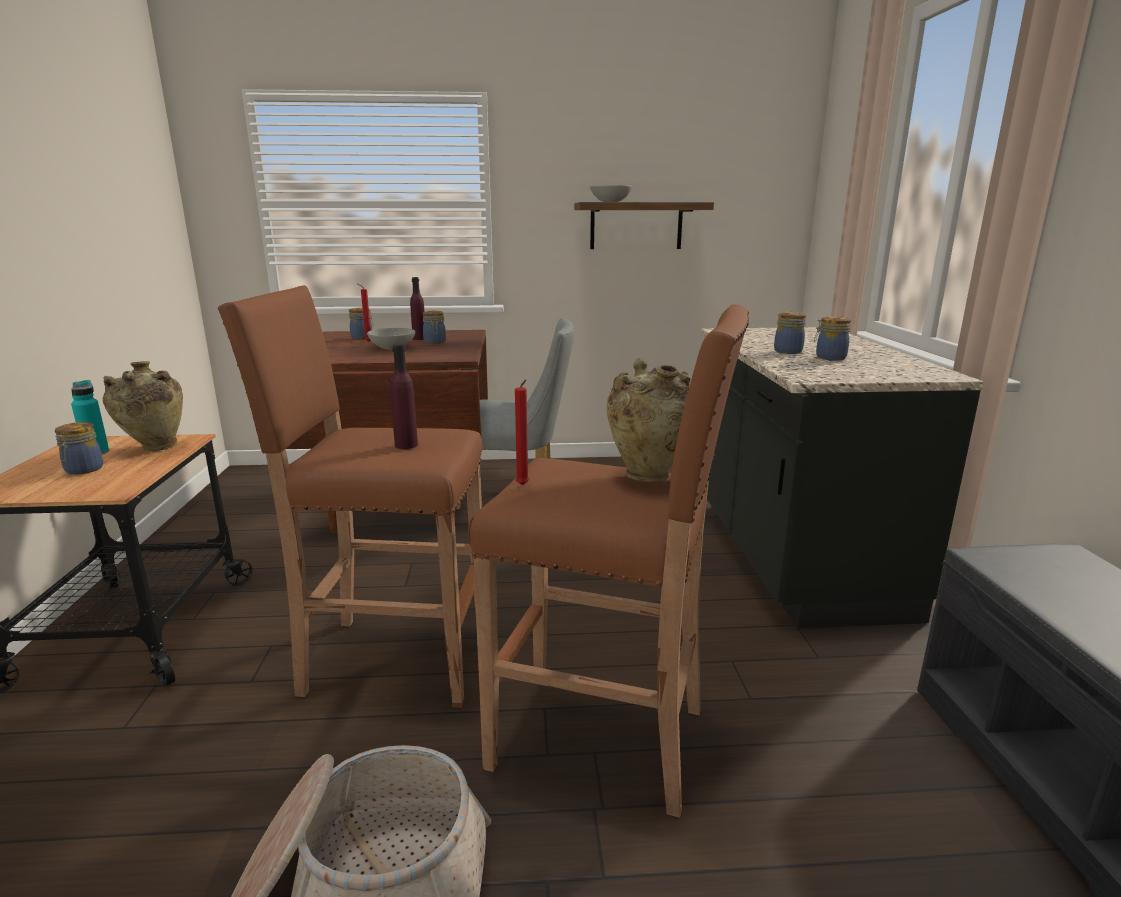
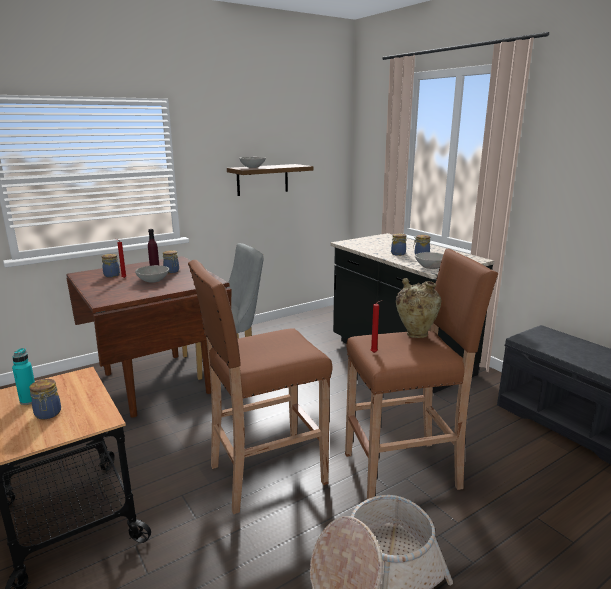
camera: 30 degrees left, 0 degrees up
(155, 448) = (70, 386): beige vase -> none
(406, 445) = (279, 345): purple bottle -> none
(812, 374) = (430, 267): none -> grey bowl

